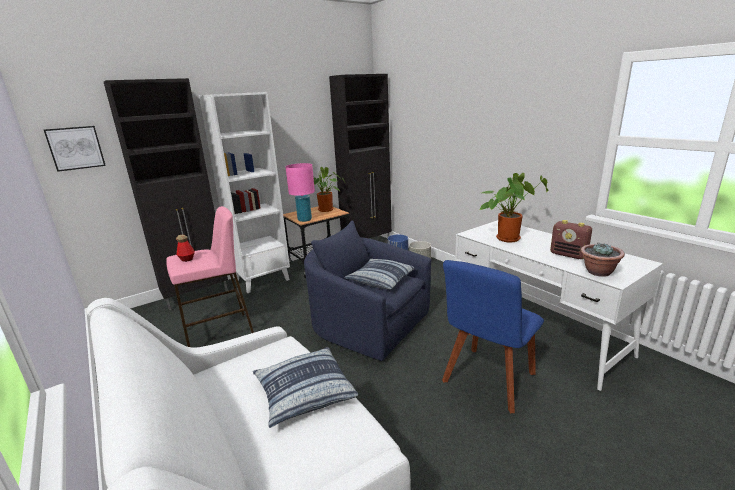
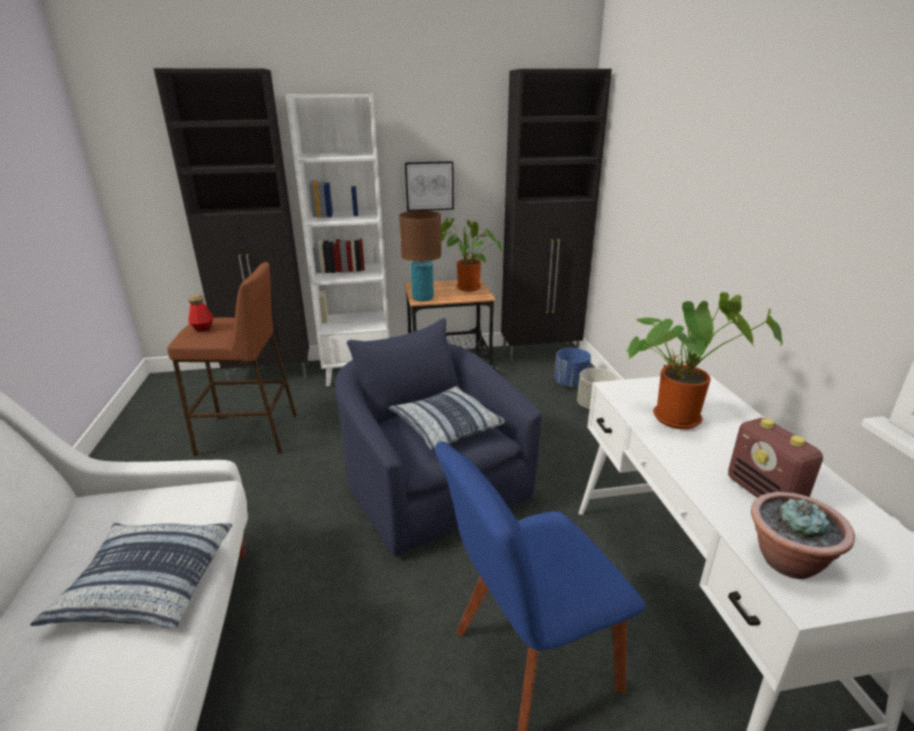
camera: 25 degrees right, 5 degrees up
(76, 148) = (136, 158): picture -> picture (429, 186)
(219, 333) = (249, 434): pink stool -> brown stool
(304, 220) = (422, 298): pink table lamp -> brown table lamp

